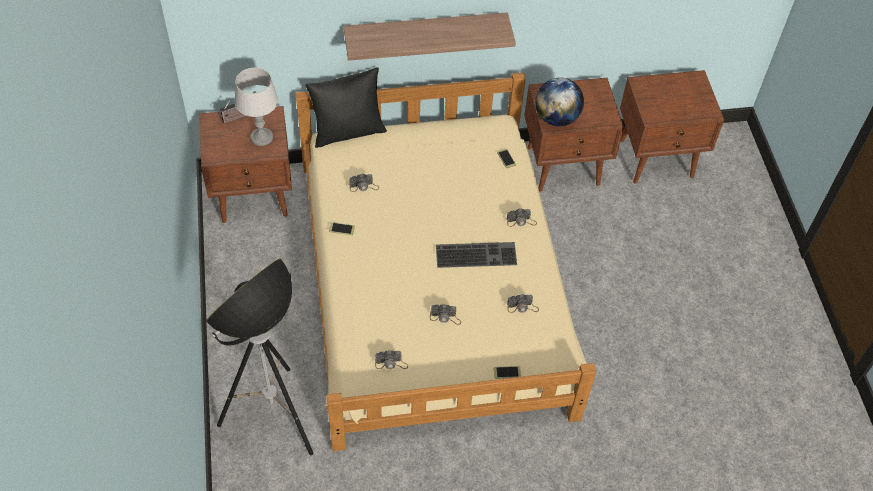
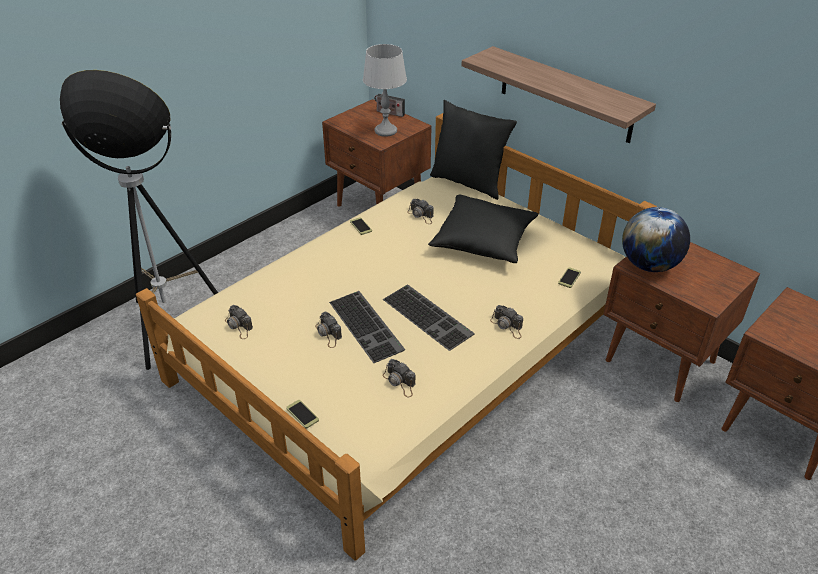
camera: 55 degrees right, 15 degrees down
(427, 173) = (483, 241): none -> black pillow
(456, 291) = (368, 326): none -> keyboard

